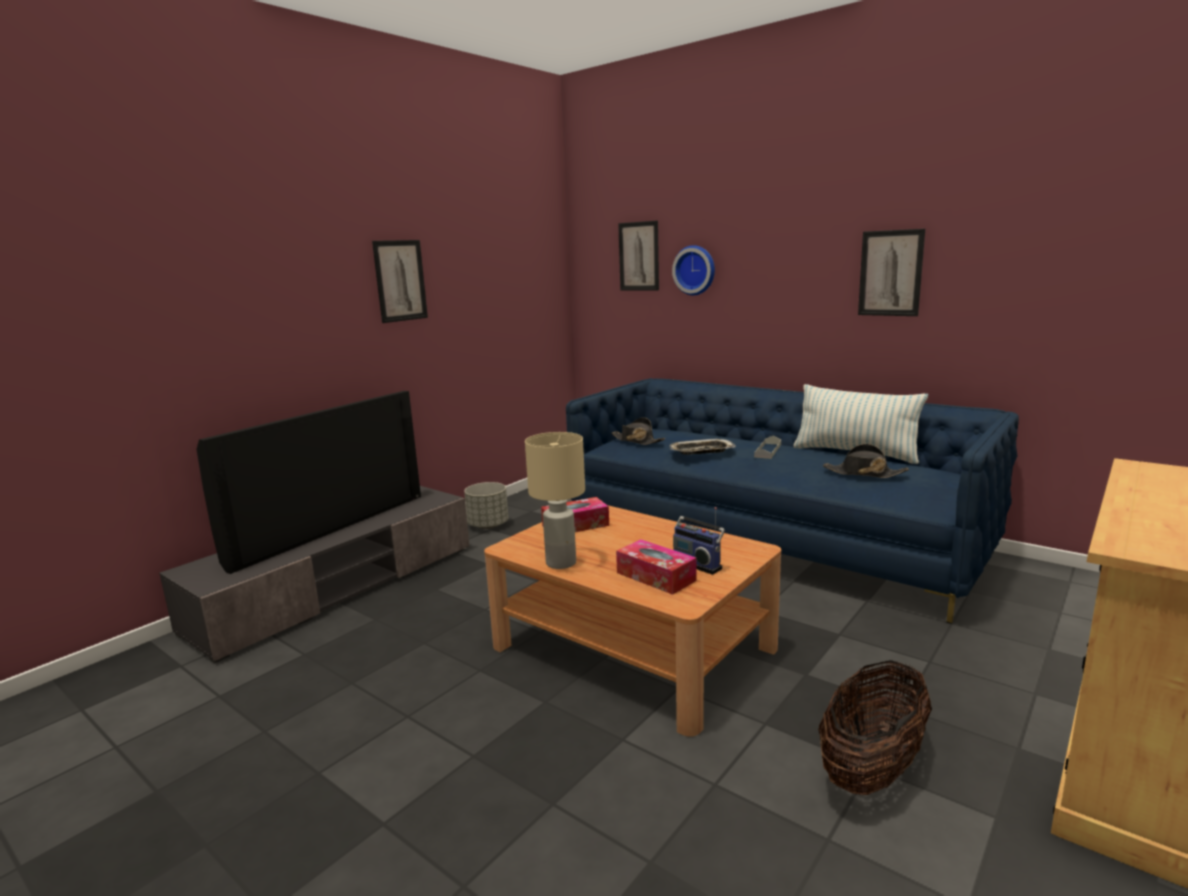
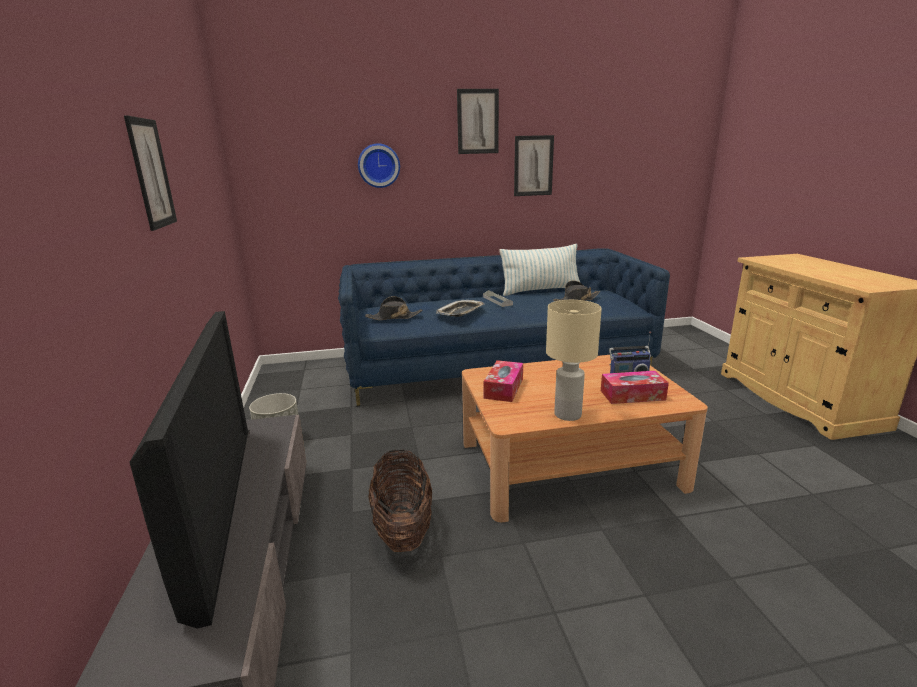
camera: 50 degrees left, 5 degrees up
(639, 256) = (316, 153): picture -> picture (478, 121)
(872, 768) = (760, 453): basket -> basket (403, 528)

